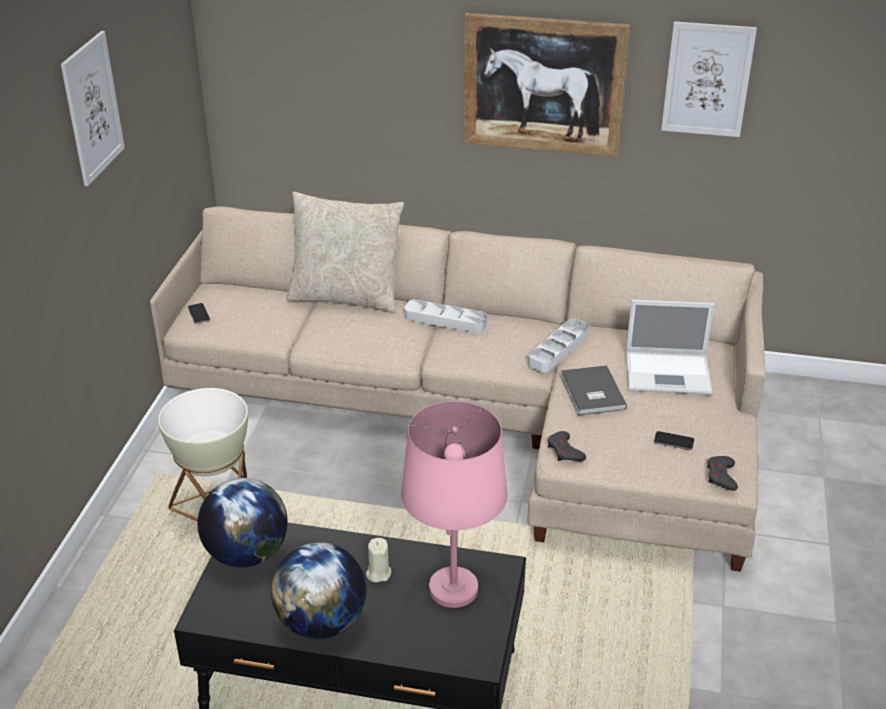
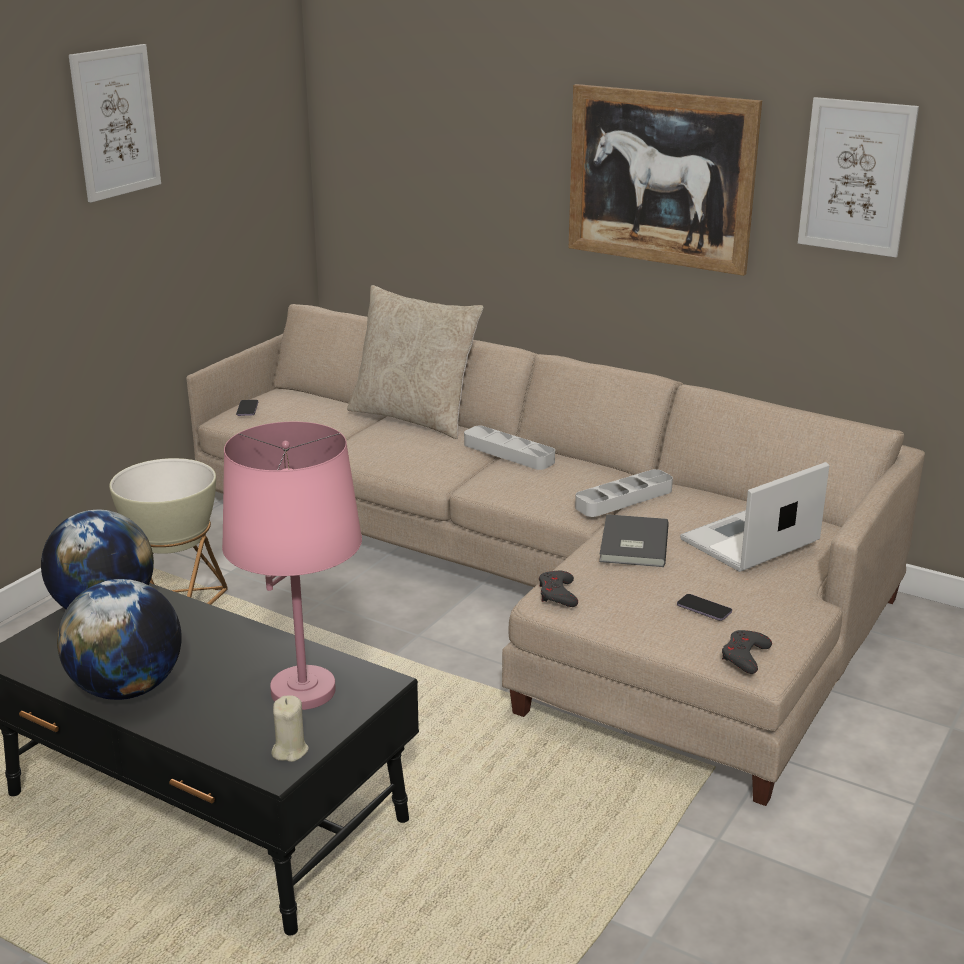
camera: 20 degrees right, 10 degrees down
(378, 573) = (230, 657): beige candle -> beige candle (290, 750)
(669, 373) = (748, 542): laptop -> laptop turned 120 degrees clockwise

